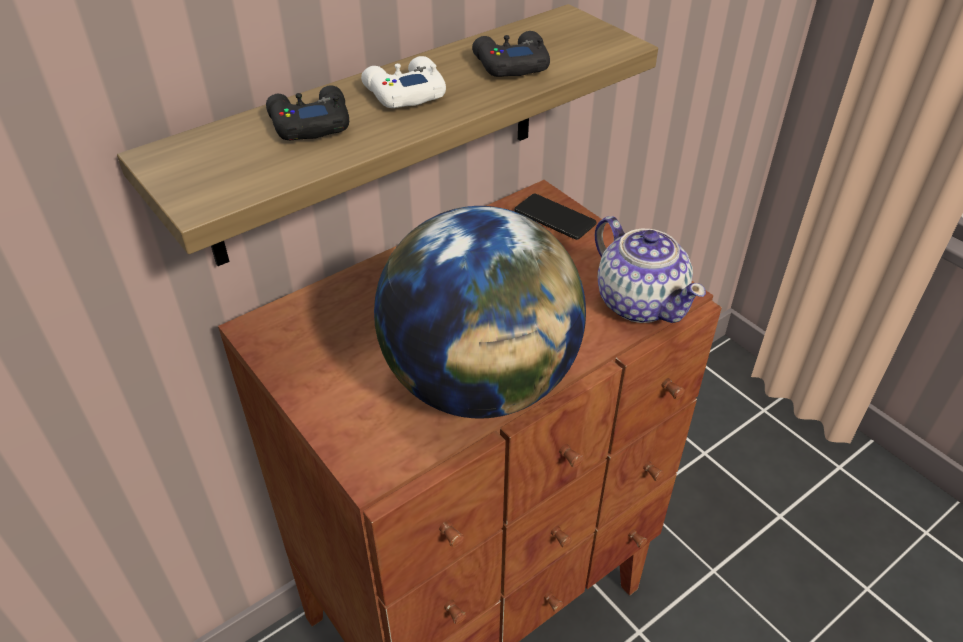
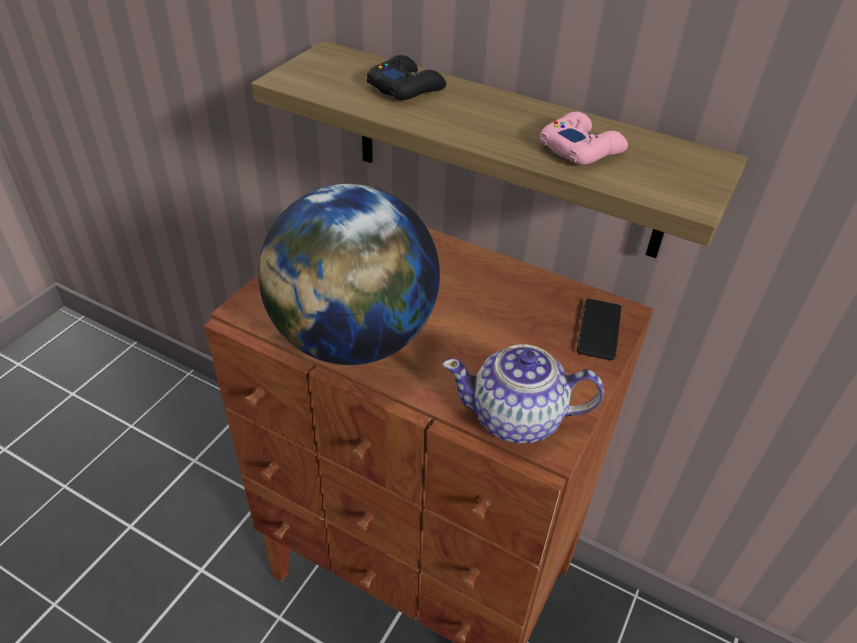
camera: 65 degrees right, 0 degrees up
(404, 93) = (483, 112): white game controller -> none
(510, 64) = (581, 148): black game controller -> pink game controller
(640, 302) = (517, 418): teapot -> teapot turned 60 degrees clockwise

